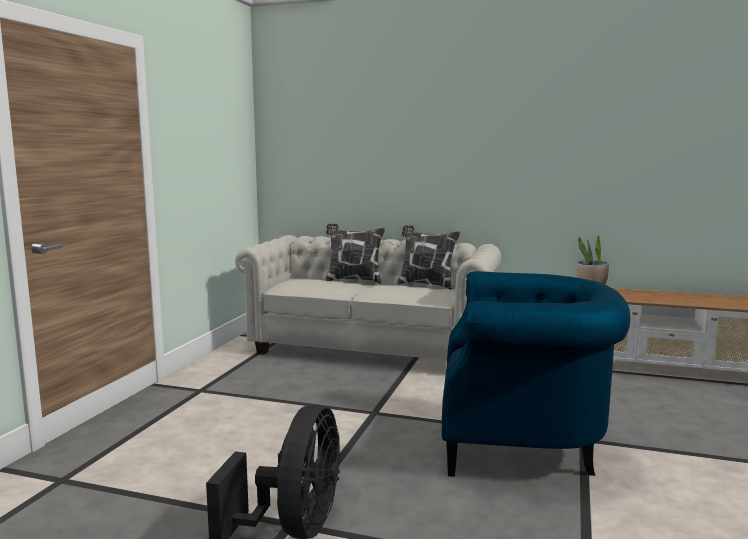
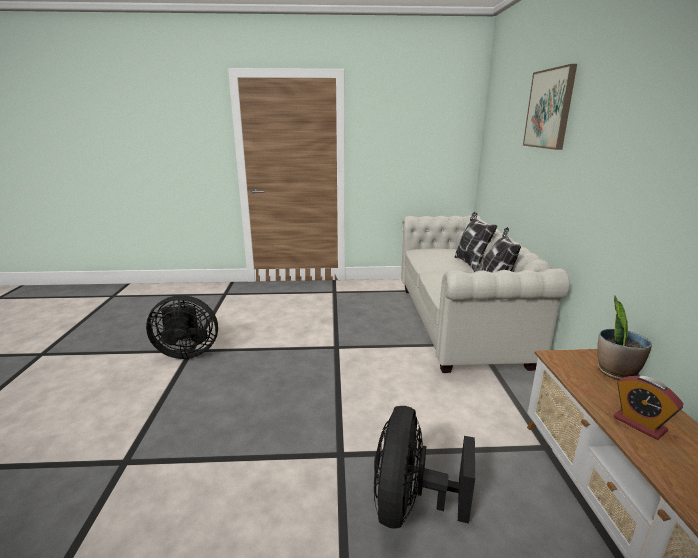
camera: 70 degrees right, 10 degrees up
(412, 111) = (549, 109): none -> picture
(523, 445) = (312, 419): blue armchair -> none
(645, 422) = (411, 505): none -> black fan
(651, 297) = (639, 424): none -> alarm clock

